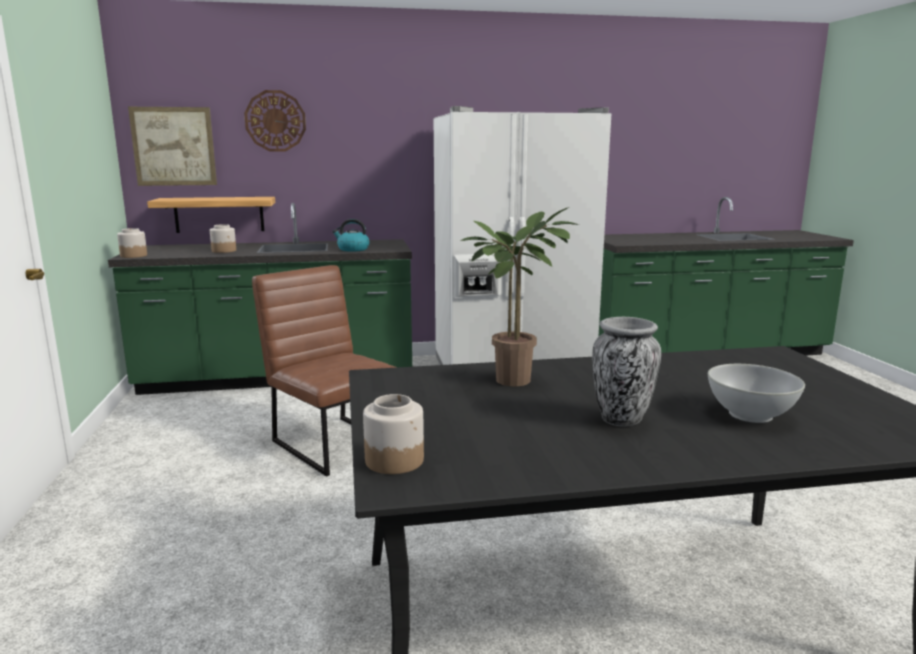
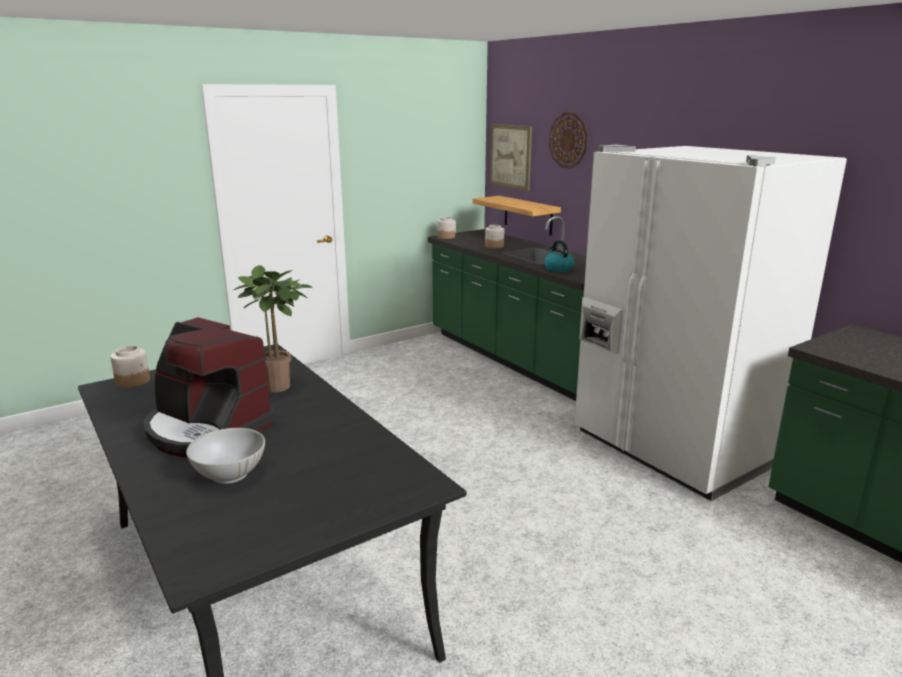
camera: 65 degrees right, 5 degrees up
(334, 443) = (430, 413): brown chair -> none
(621, 419) = (207, 428): vase -> coffee machine

